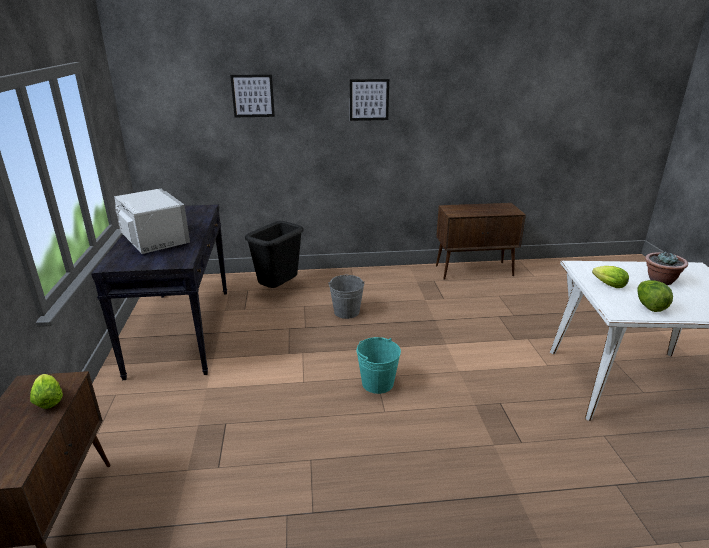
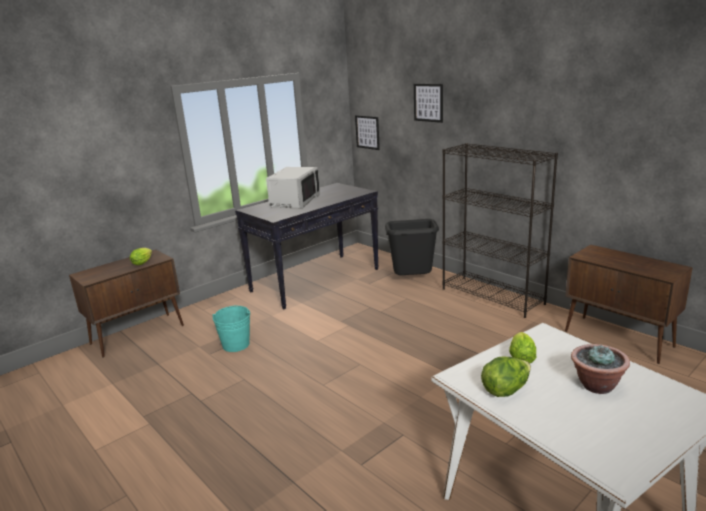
camera: 55 degrees right, 5 degrees down
(346, 312) = (427, 316): grey bucket -> none
(361, 275) = (493, 296): none -> black bookcase
(369, 100) = (522, 113): picture -> picture (367, 132)
(377, 383) = (352, 368): turquoise bucket -> turquoise bucket (236, 345)

